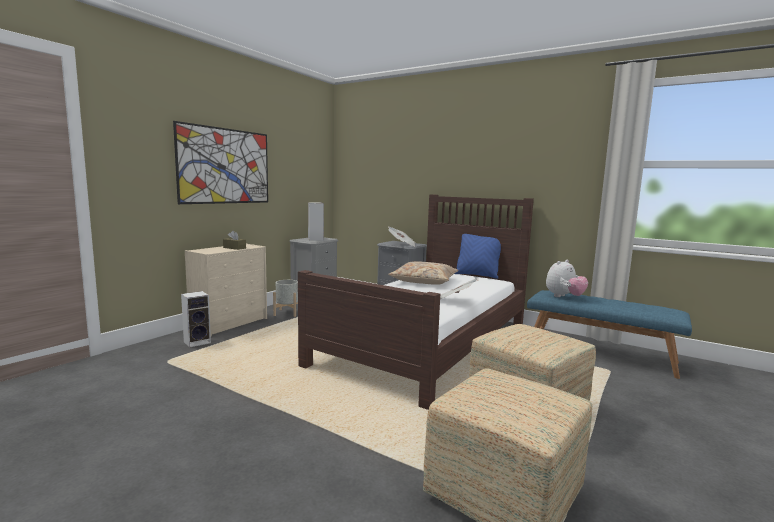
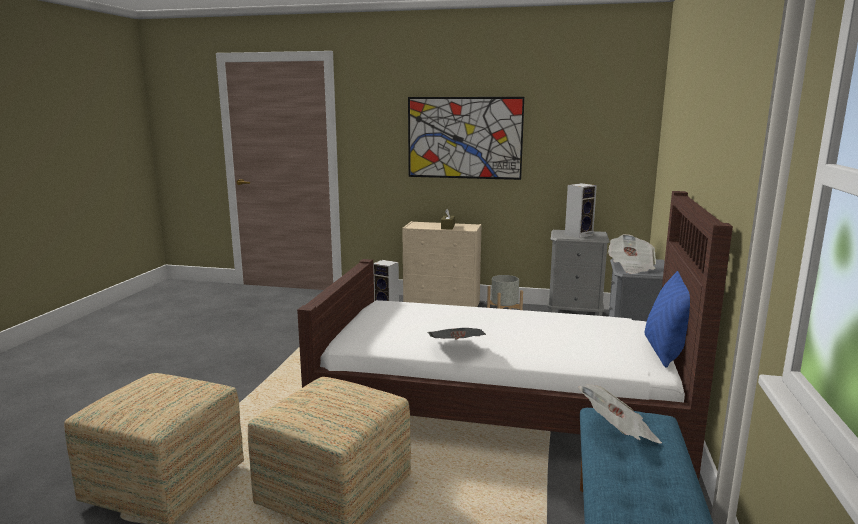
camera: 70 degrees right, 5 degrees up
(424, 281) = (544, 323): beige pillow -> none
(564, 297) = (618, 433): plush toy -> newspaper

